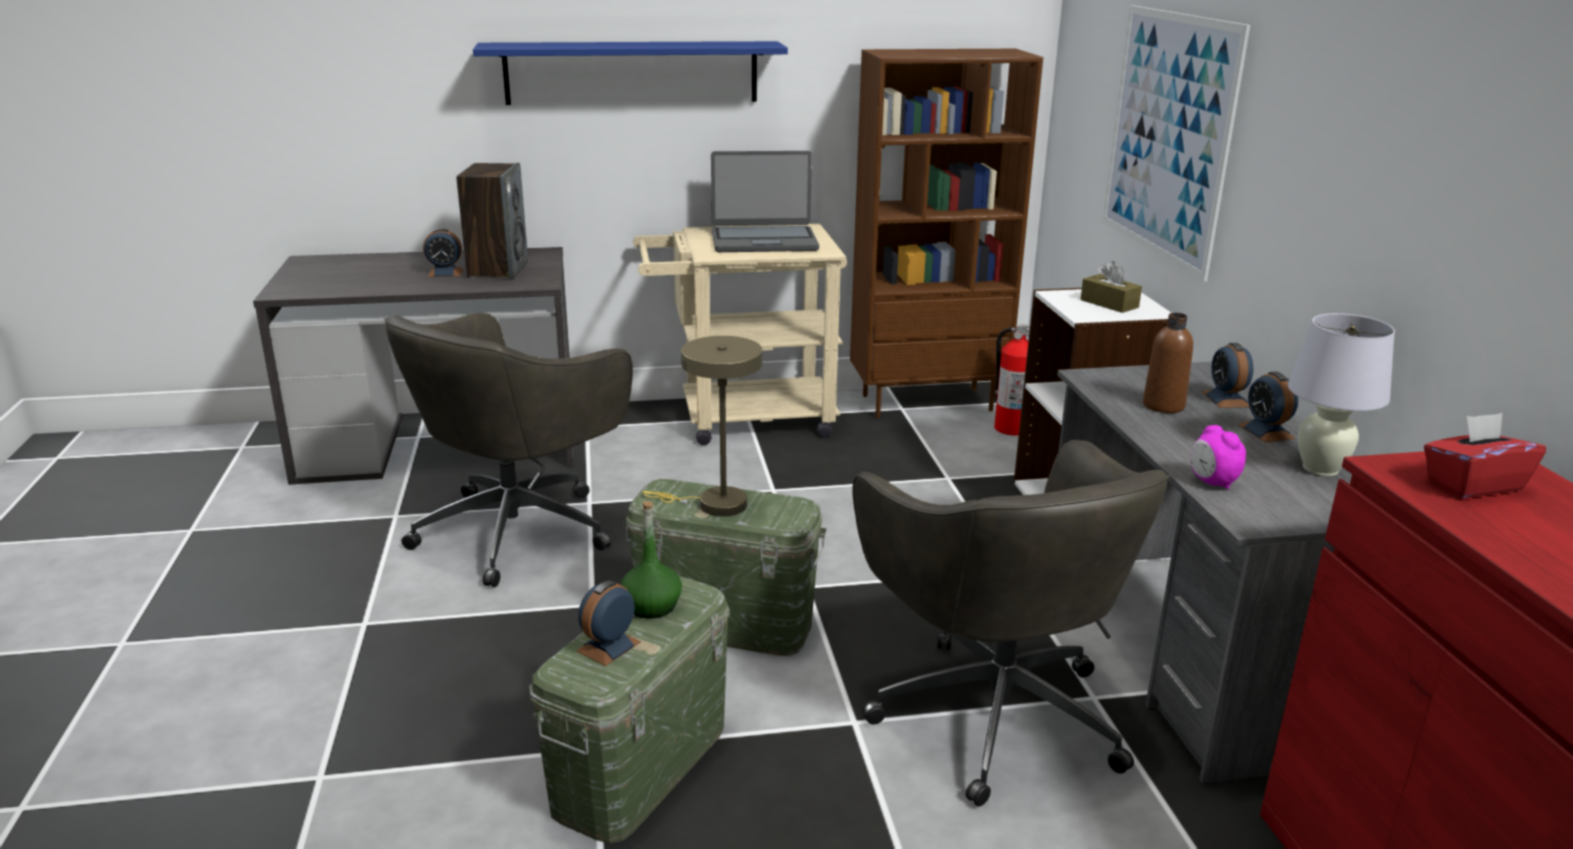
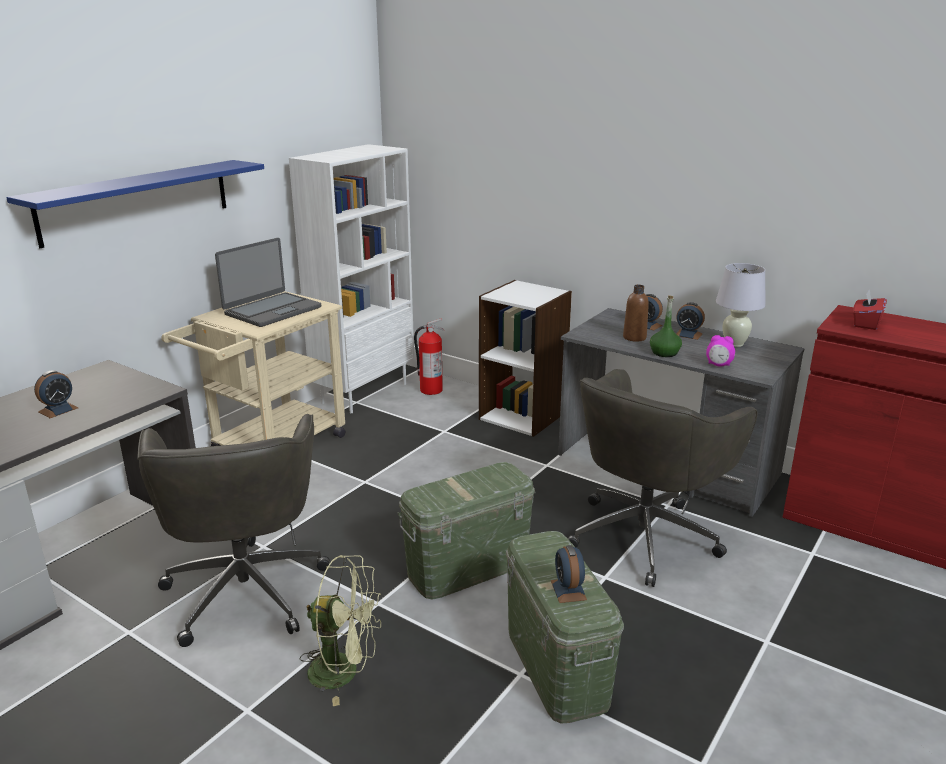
camera: 45 degrees left, 0 degrees up
(471, 642) = (344, 672): none -> green fan
(498, 269) = (99, 392): speaker -> none
(652, 606) = (545, 558): green bottle -> green bottle (664, 353)
(714, 504) = (464, 489): beige table lamp -> none
(927, 402) = (364, 392): brown bookcase -> white bookcase
(993, 711) = (645, 535): grey office chair -> grey office chair turned 105 degrees clockwise
(1109, 303) = (527, 292): brown tissue box -> none
(1168, 136) = (526, 187): picture -> none

